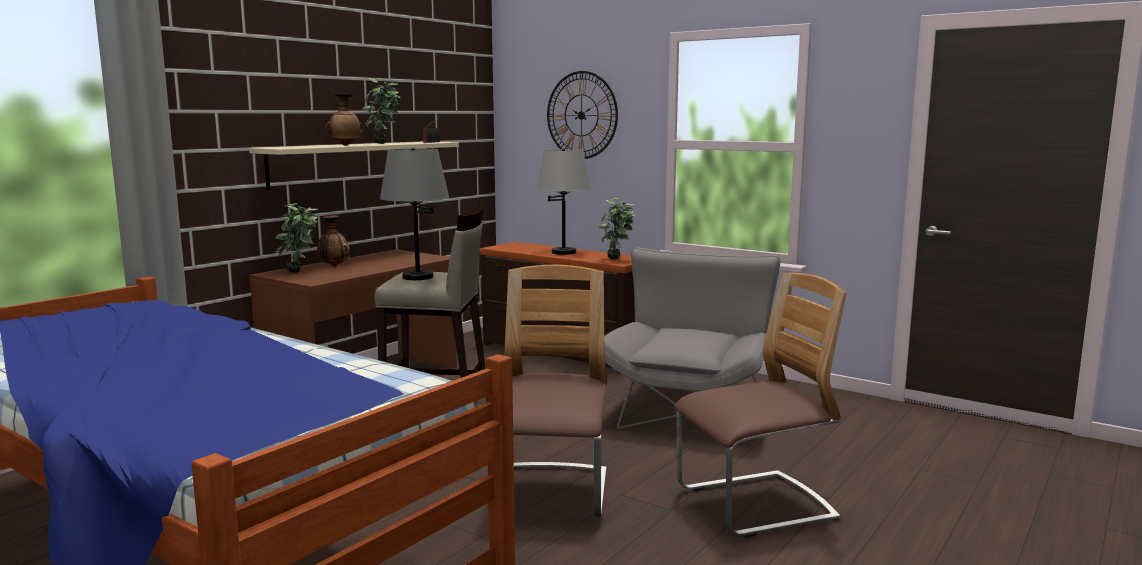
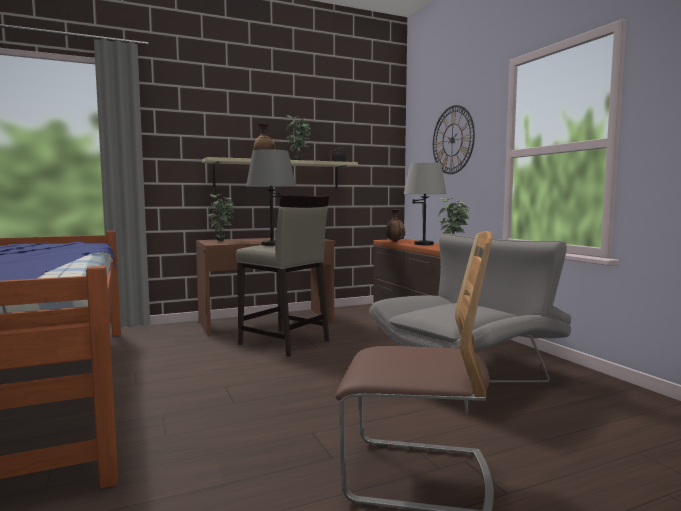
camera: 30 degrees right, 5 degrees down
(333, 266) = (250, 239): vase -> vase (394, 241)
(551, 494) = (261, 417): chair -> none

